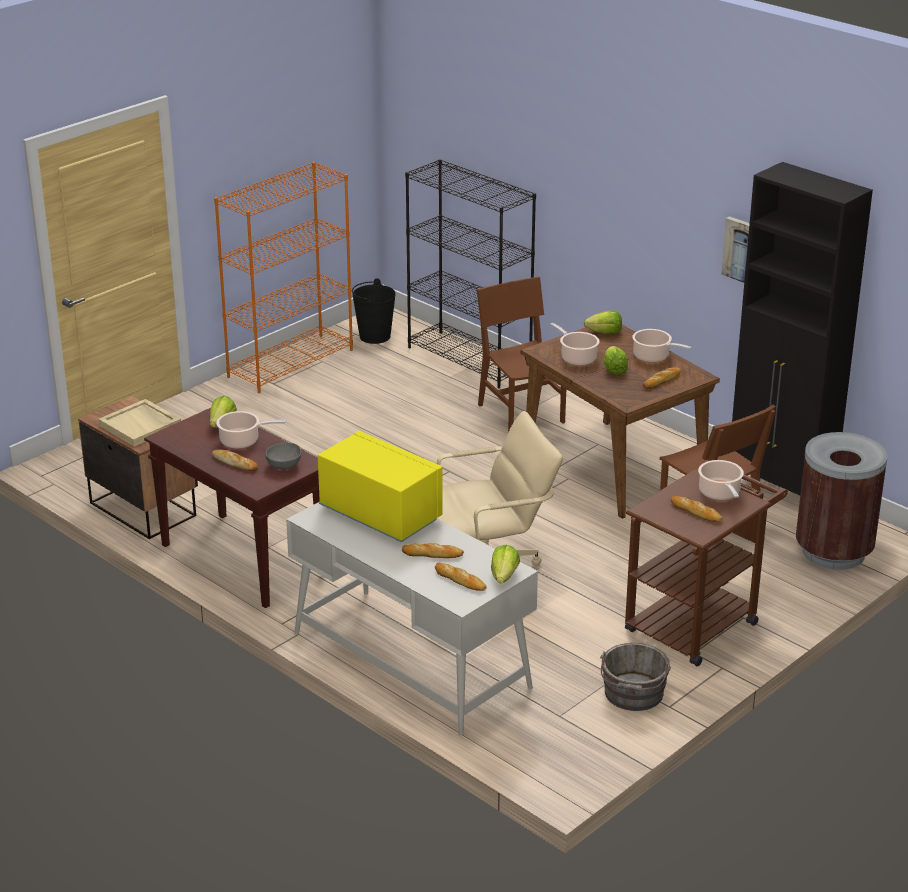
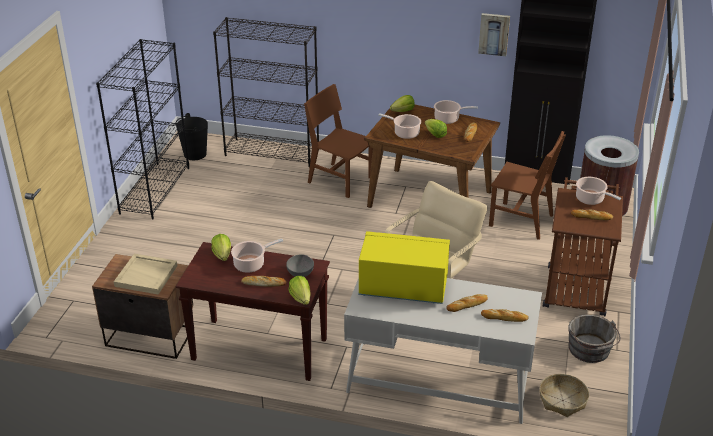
camera: 30 degrees left, 5 degrees up
(291, 363) = (155, 190): orange bookcase -> black bookcase
(504, 576) = (527, 304): lettuce -> lettuce (301, 298)
(536, 731) = (562, 400): none -> basket

